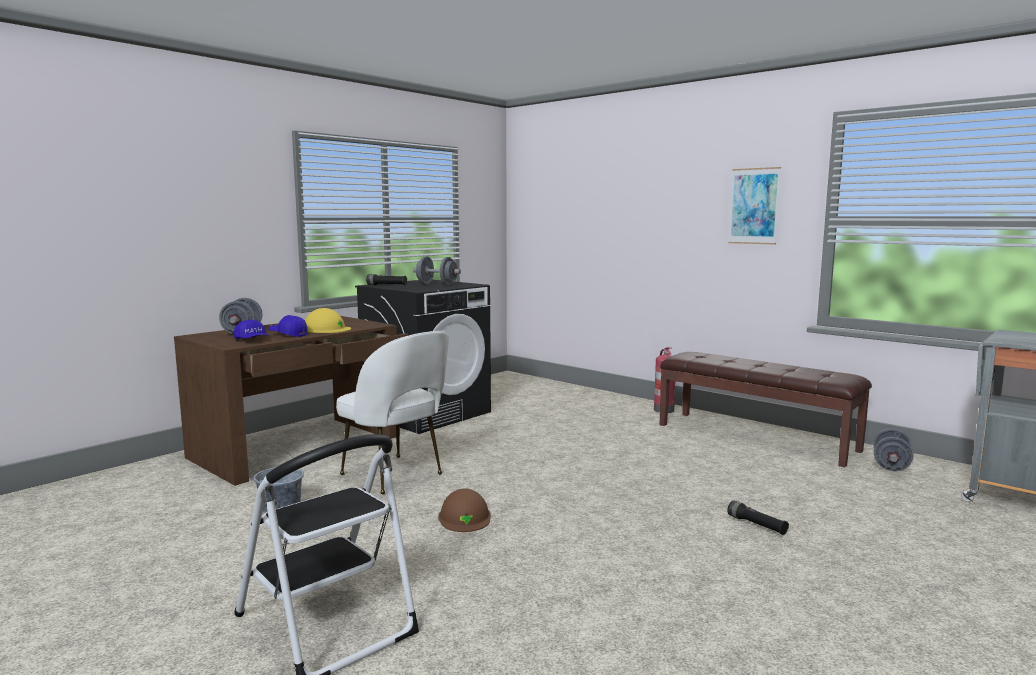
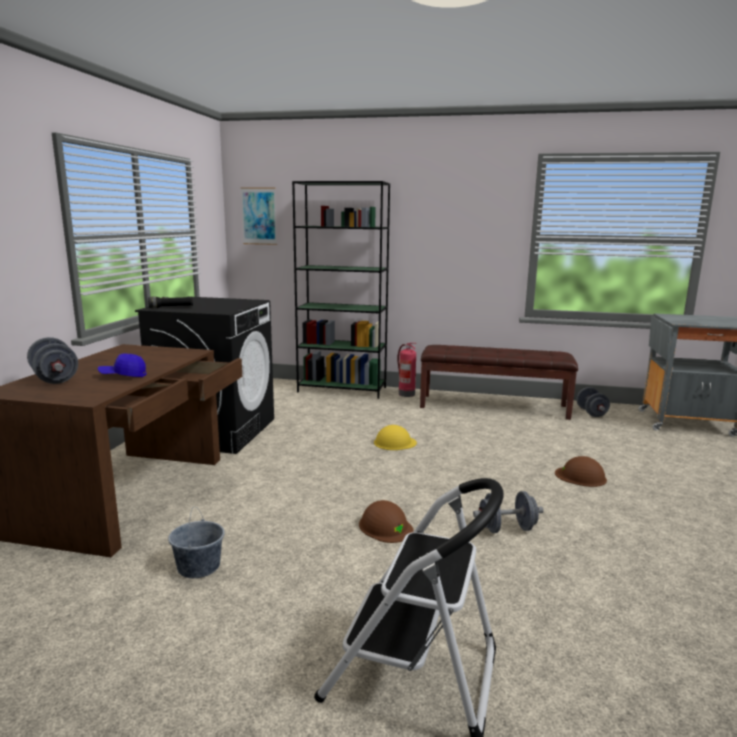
camera: 30 degrees left, 5 degrees up
(252, 340) = (96, 389): blue cap -> none
(326, 329) = (150, 363): yellow hard hat -> yellow hard hat (394, 442)
(396, 477) = (273, 503): white chair -> none
(437, 284) = (220, 303): grey dumbbell -> grey dumbbell (506, 529)
(597, 396) = (342, 389): none -> green bookcase
(754, 206) = (475, 225): picture -> picture (259, 216)
(756, 525) = (580, 476): black flashlight -> brown hard hat

